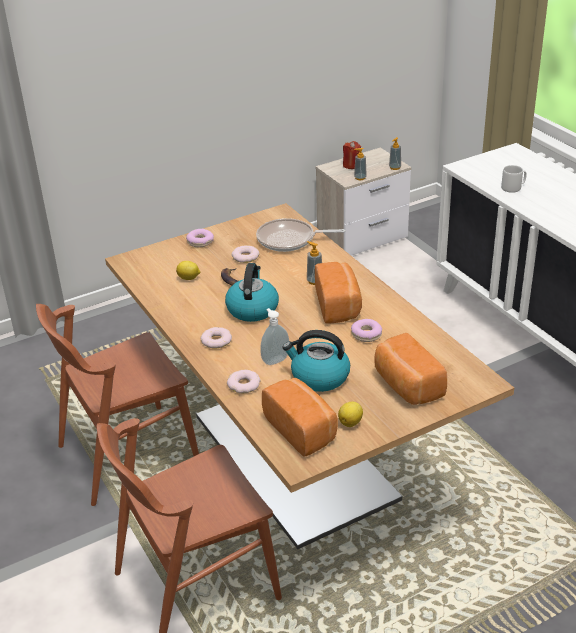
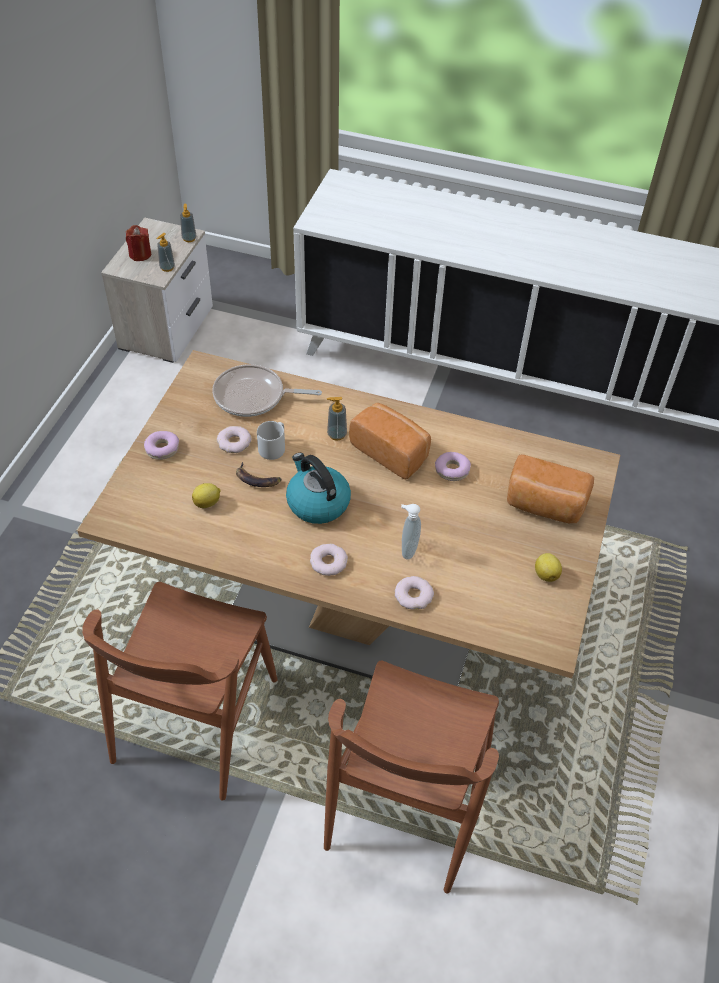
camera: 45 degrees left, 15 degrees up
(289, 240) = (253, 396): frying pan -> frying pan turned 45 degrees clockwise
(302, 429) = (517, 608): bread -> none
(319, 377) = (466, 543): kettle -> none
(513, 188) = (387, 227): grey mug -> grey mug (273, 448)

